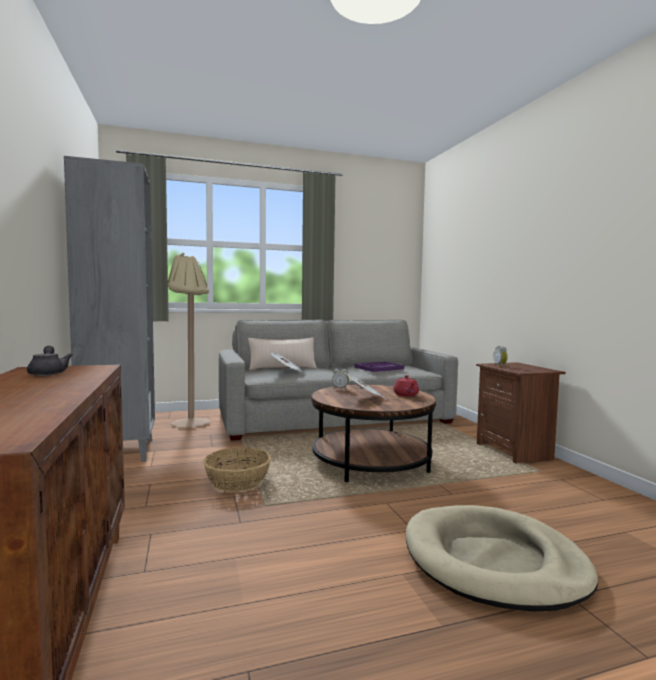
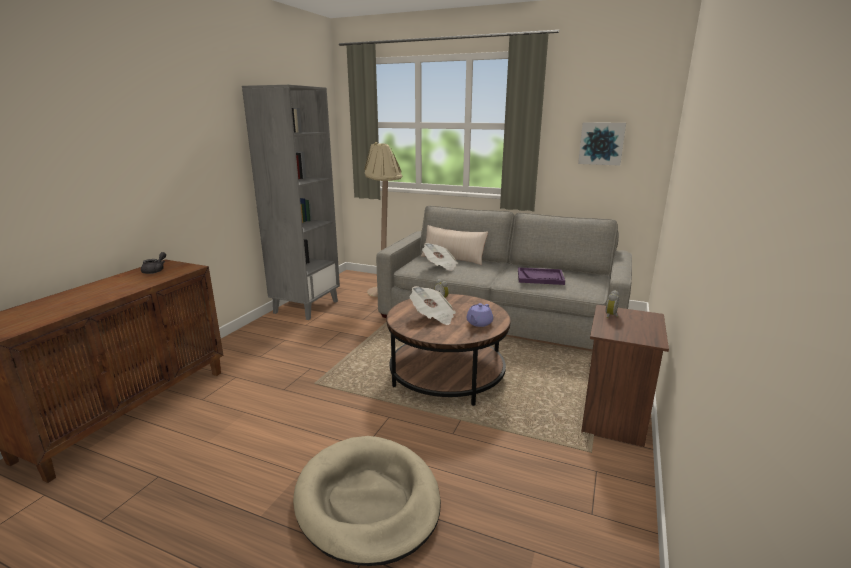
camera: 40 degrees right, 15 degrees up
(237, 481) = (330, 356): basket -> none
(375, 264) = (601, 143): none -> picture
(406, 395) = (479, 323): red teapot -> purple teapot

